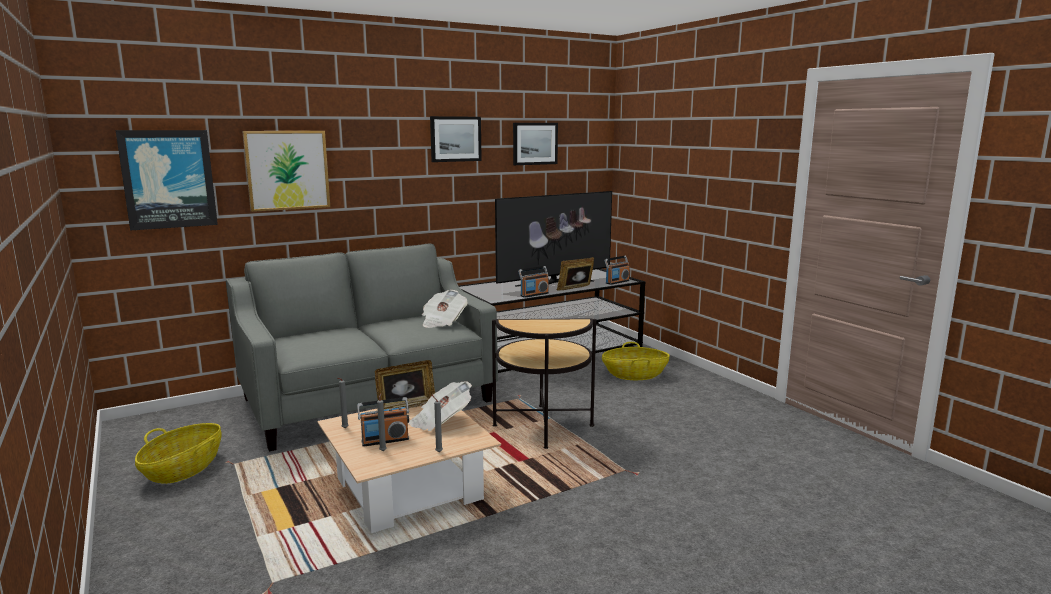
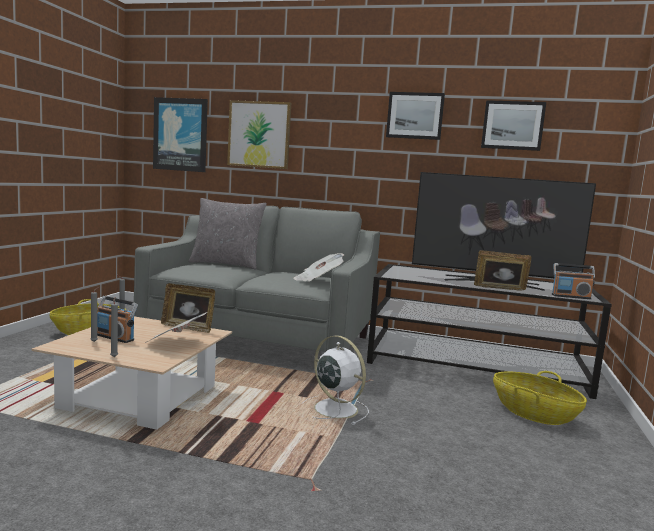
camera: 45 degrees right, 5 degrees down
(311, 331) = (226, 264): none -> grey pillow
(534, 294) = (440, 282): radio -> none
(543, 425) = (334, 408): side table -> white fan

